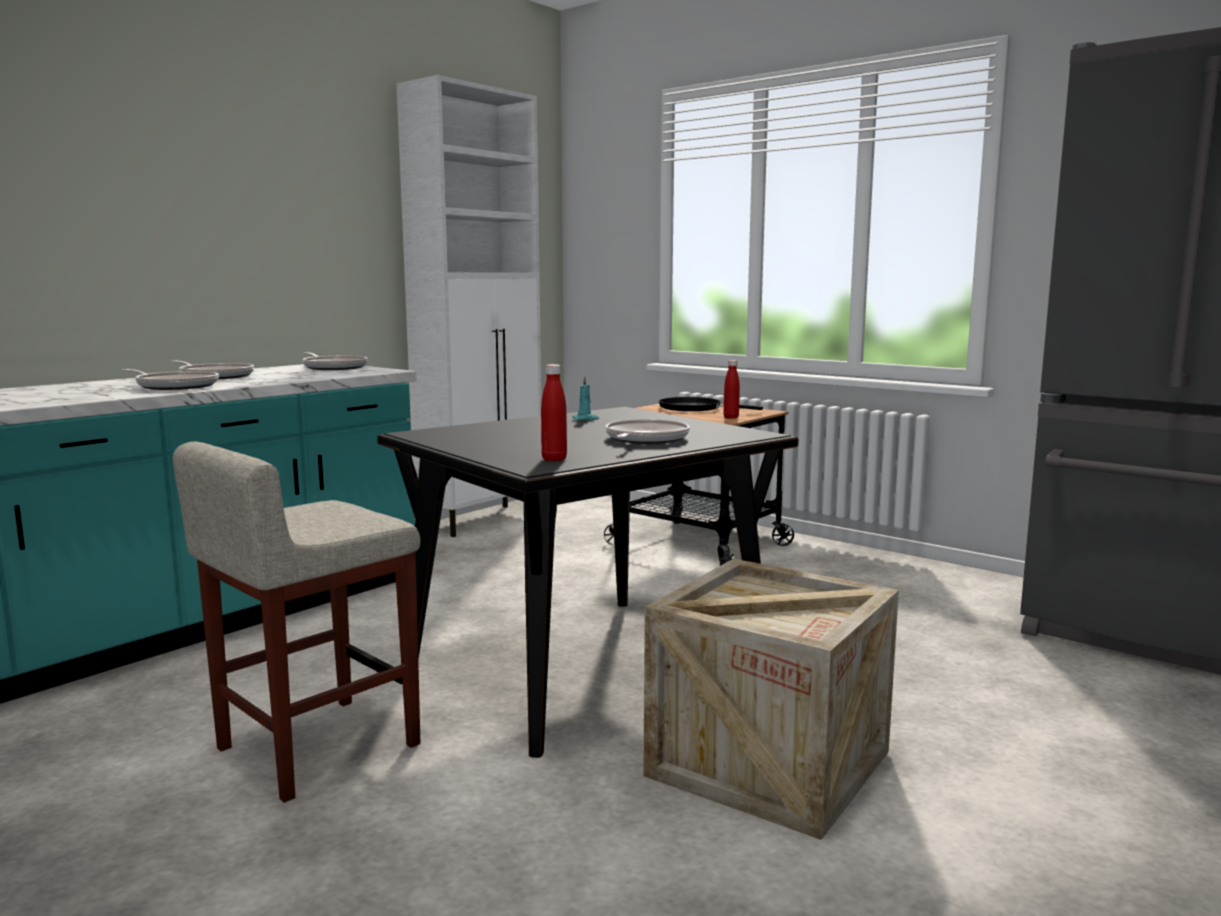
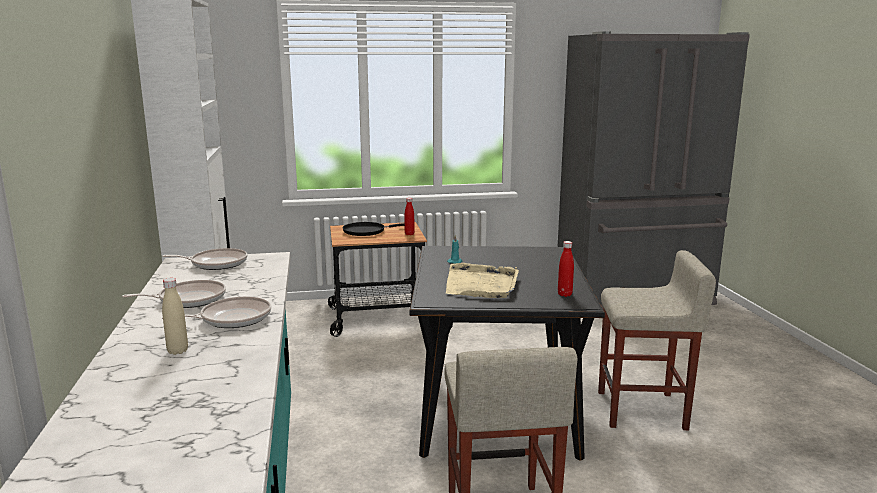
camera: 50 degrees left, 5 degrees up
(74, 390) = (177, 351): none -> beige bottle
(518, 435) = (481, 284): none -> beige tray
(644, 439) = (537, 268): frying pan -> none
(768, 763) = (643, 410): crate -> beige stool

